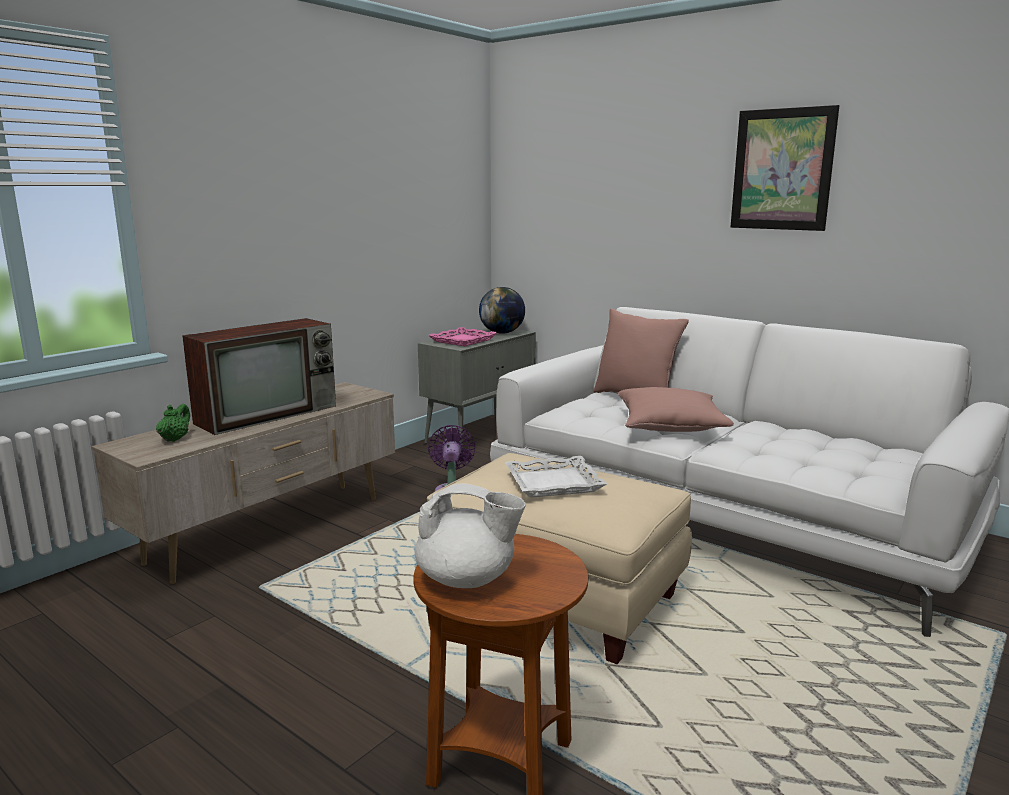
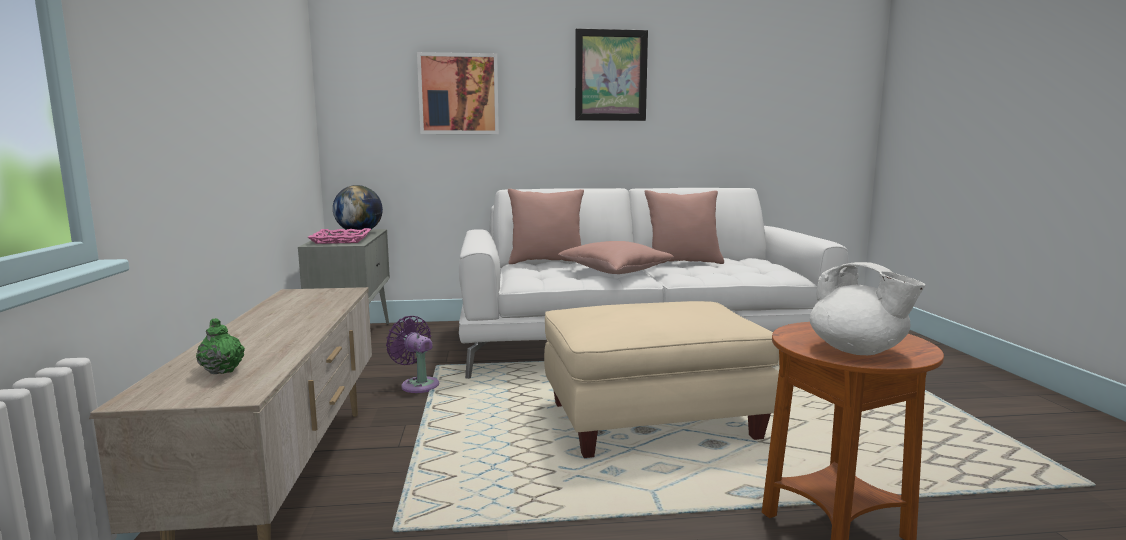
camera: 45 degrees left, 5 degrees down
(269, 414) = (279, 325): television -> none
(467, 579) = (858, 351): white teapot -> white teapot turned 90 degrees clockwise
(554, 483) = (653, 313): white tray -> none
(608, 194) = (458, 94): none -> picture
(787, 434) = (682, 263): none -> pink pillow

